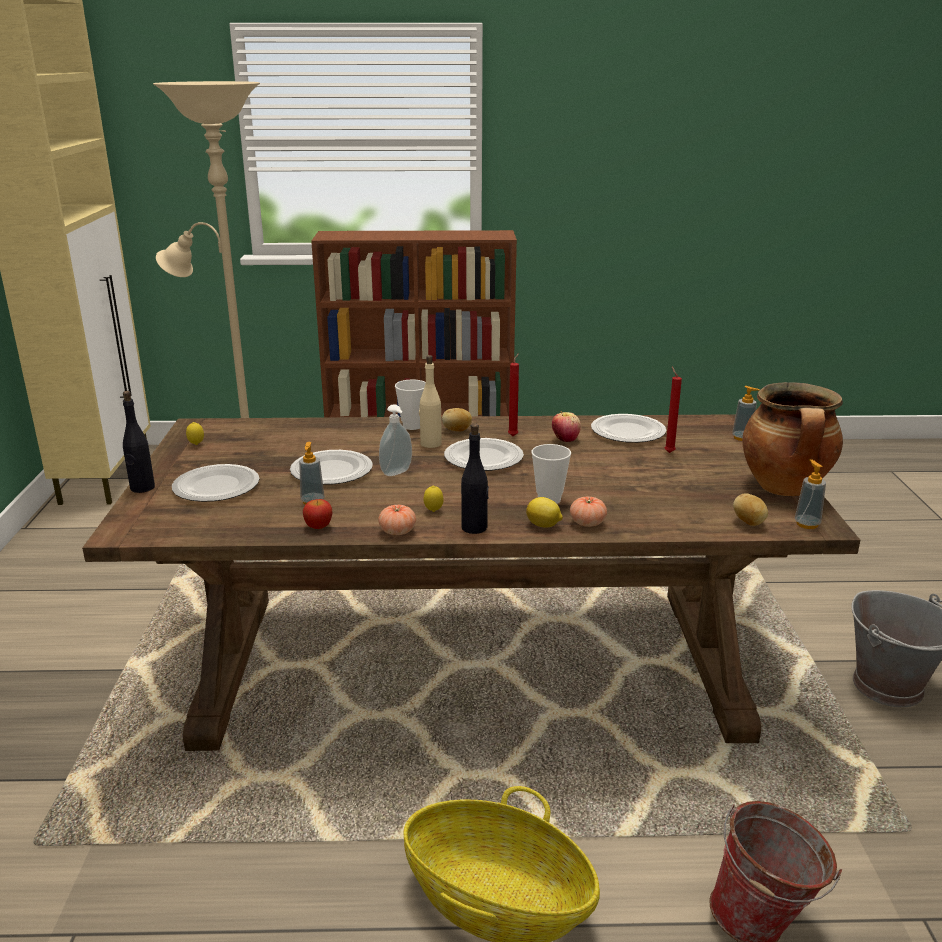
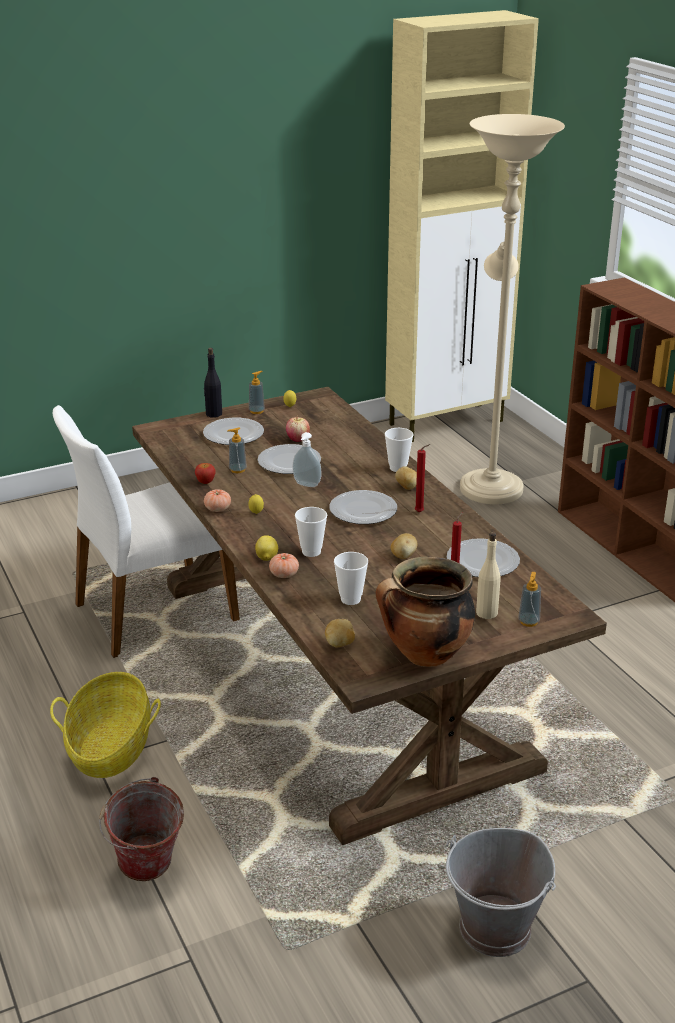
camera: 65 degrees right, 5 degrees up
(223, 780) = (153, 611): none -> white chair
(430, 444) = (370, 483): beige bottle -> beige bottle (486, 613)
(474, 528) = (243, 534): black bottle -> none
(565, 439) = (434, 536): apple -> apple (297, 439)
(593, 459) = (403, 556): none -> potato
(662, 500) = (350, 599): none -> cup
(807, 524) = (359, 672): soap dispenser -> soap dispenser (256, 411)

